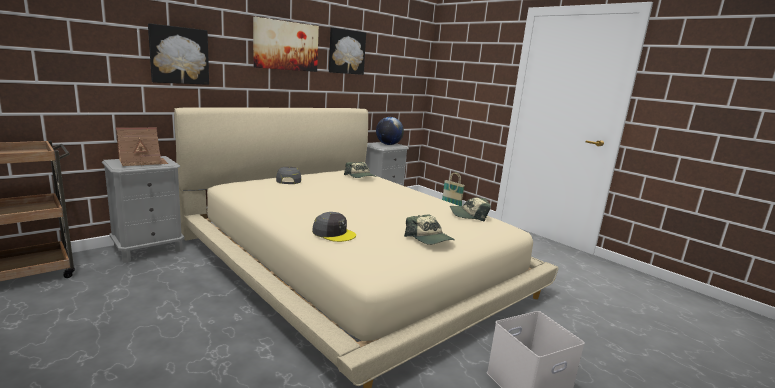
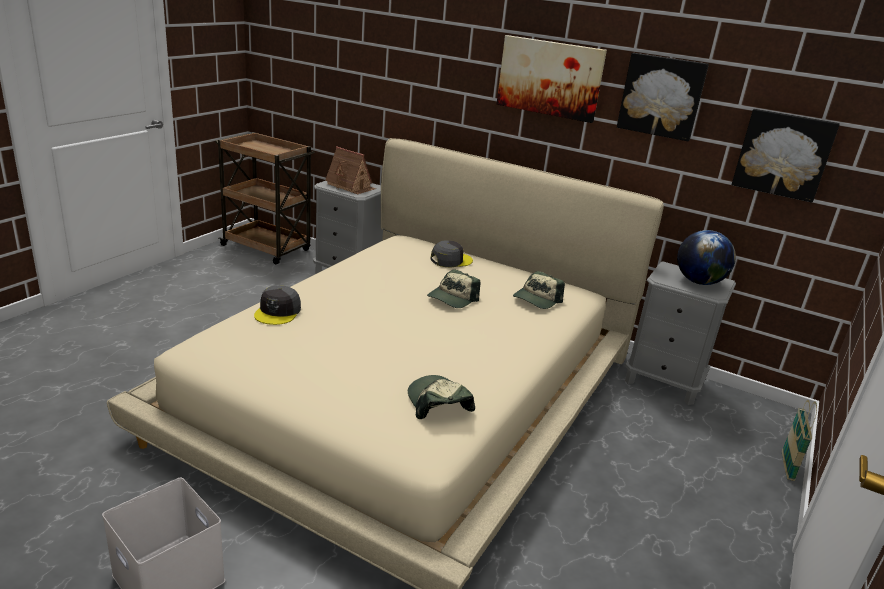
camera: 70 degrees right, 10 degrees up
(179, 55) = (418, 80): picture -> picture (783, 154)
(429, 239) = (300, 373): cap -> cap (452, 298)

